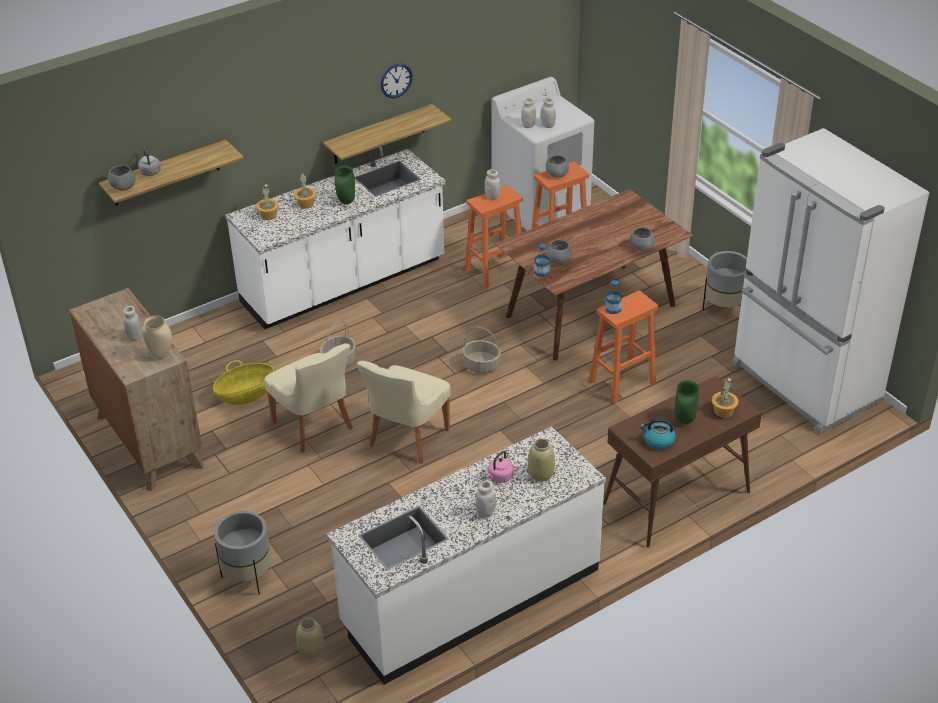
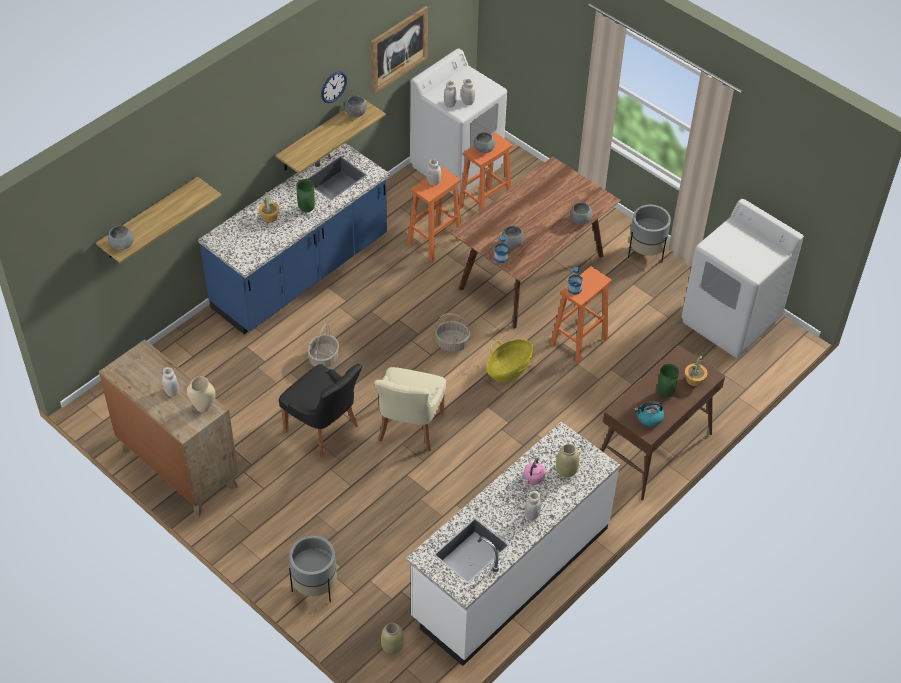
camera: 15 degrees left, 10 degrees up
(150, 173) = (141, 225): grey kettle -> none
(246, 394) = (250, 405): basket -> basket (509, 369)
(268, 215) = (239, 234): potted plant -> none
(314, 427) = (324, 429): beige chair -> black chair
(344, 283) = (301, 274): white counter -> blue counter
(420, 116) = (355, 113): none -> grey bowl
(478, 59) = (399, 49): none -> picture
(804, 384) = (731, 321): white fridge -> white washing machine

